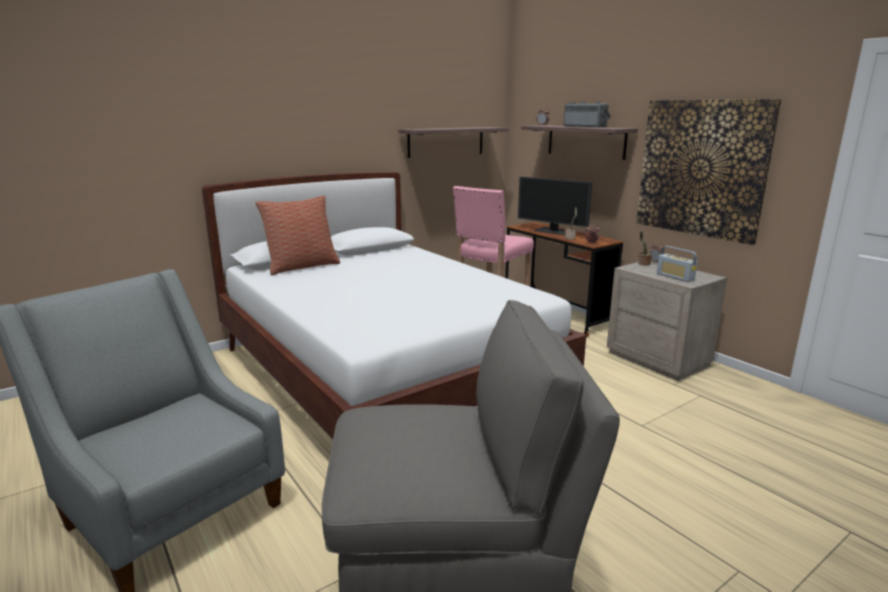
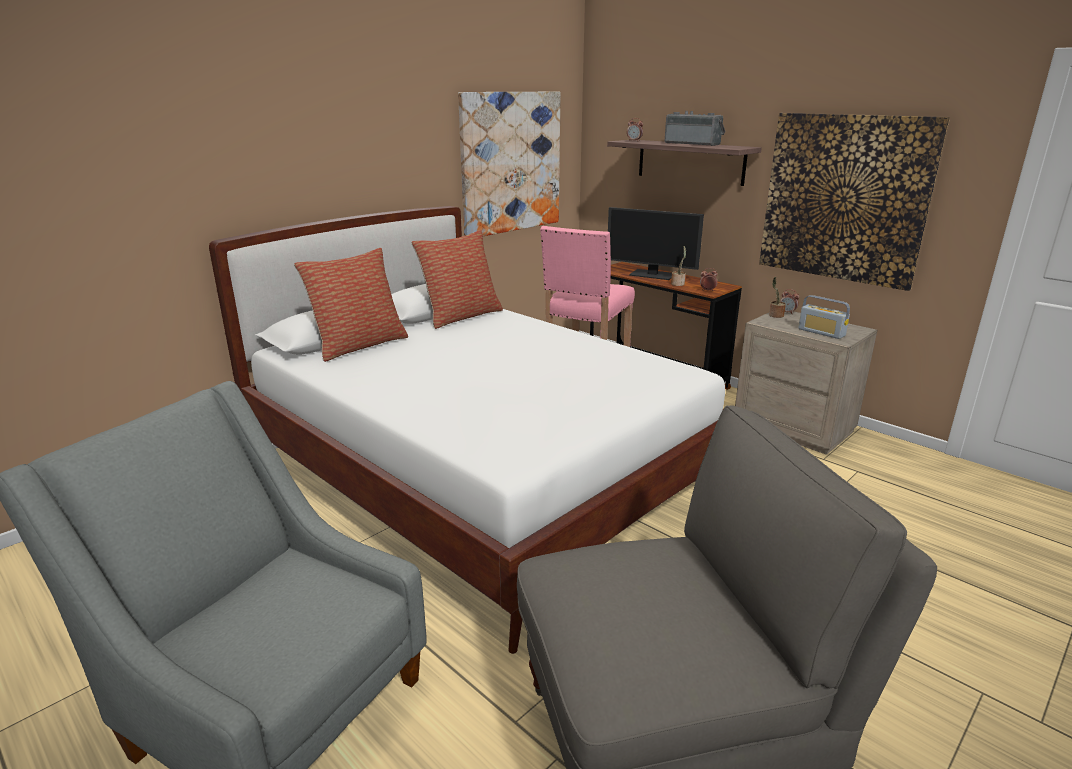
camera: 10 degrees left, 5 degrees up
(388, 252) = (461, 316): none -> pillow
(446, 141) = (511, 163): shelf -> picture

